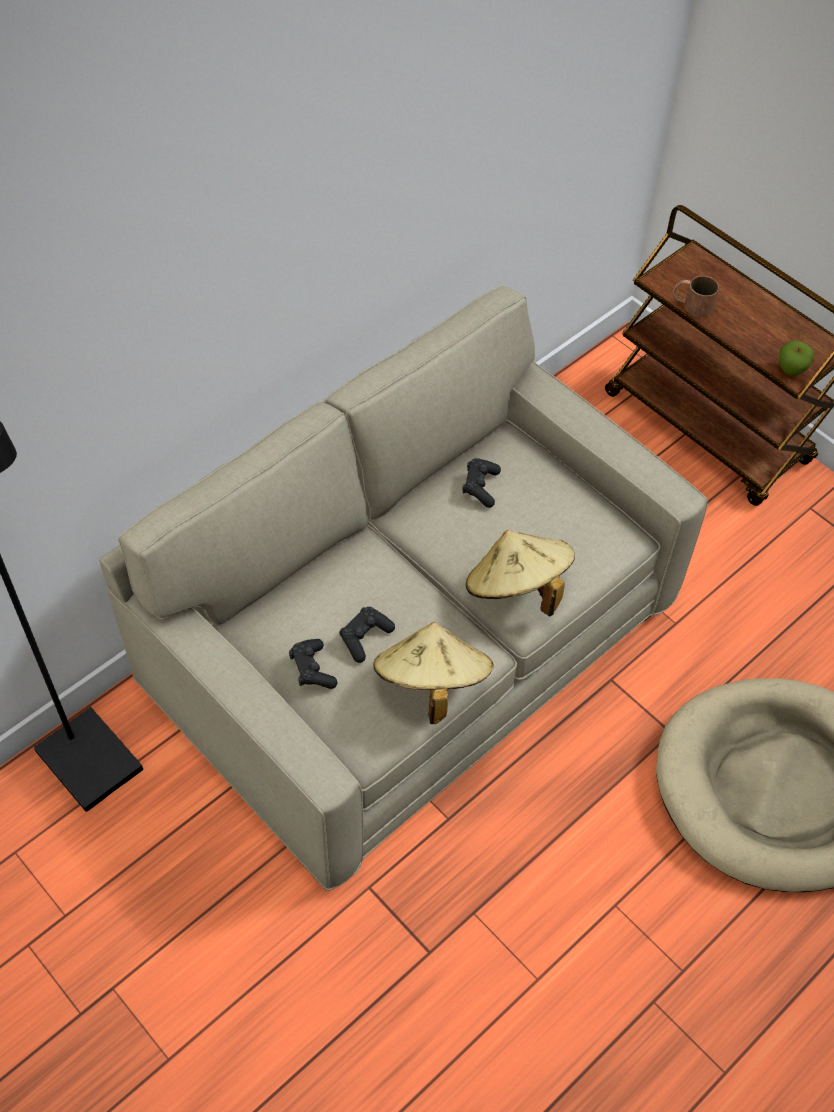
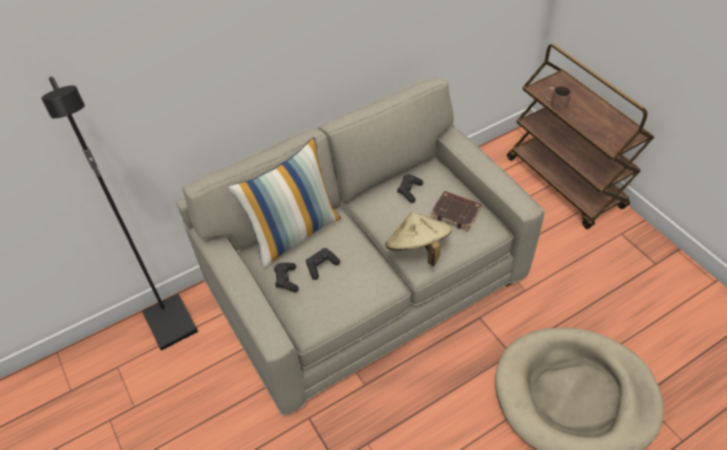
camera: 15 degrees right, 5 degrees down
(303, 584) = (294, 233): none -> pillow
(431, 685) = (354, 298): beige hat -> none
(565, 517) = (456, 213): none -> brown book
(791, 370) = (610, 143): apple -> none

